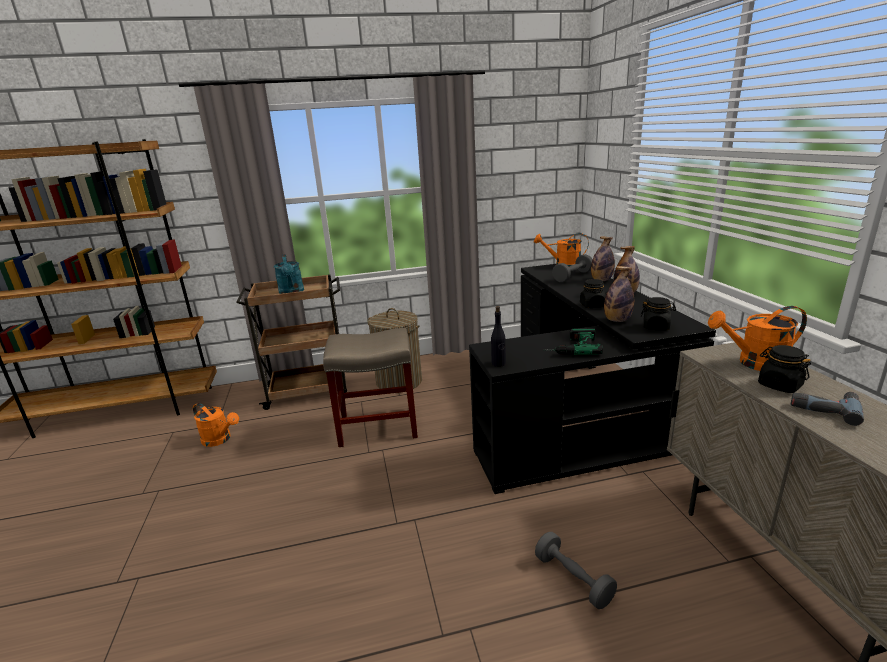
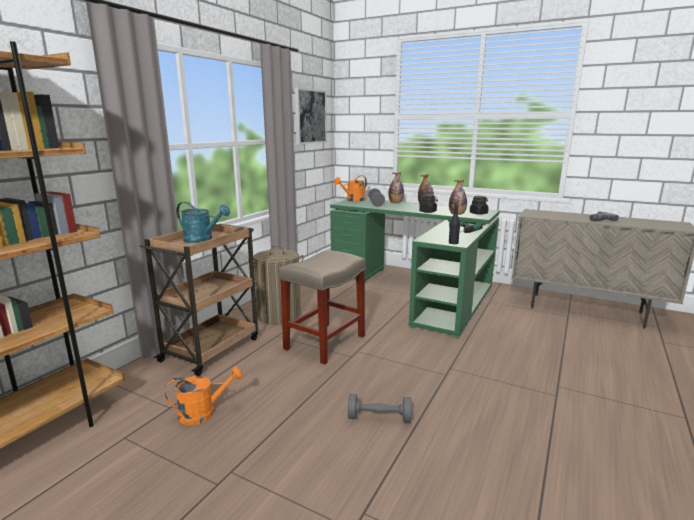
camera: 50 degrees left, 5 degrees down
(525, 151) = (310, 116): none -> picture
(573, 579) = (547, 348): grey dumbbell -> grey dumbbell (379, 418)
(579, 412) = (418, 290): black desk -> green desk
(755, 364) = (549, 214): orange watering can -> none
(779, 385) = (573, 217): black jar -> none

